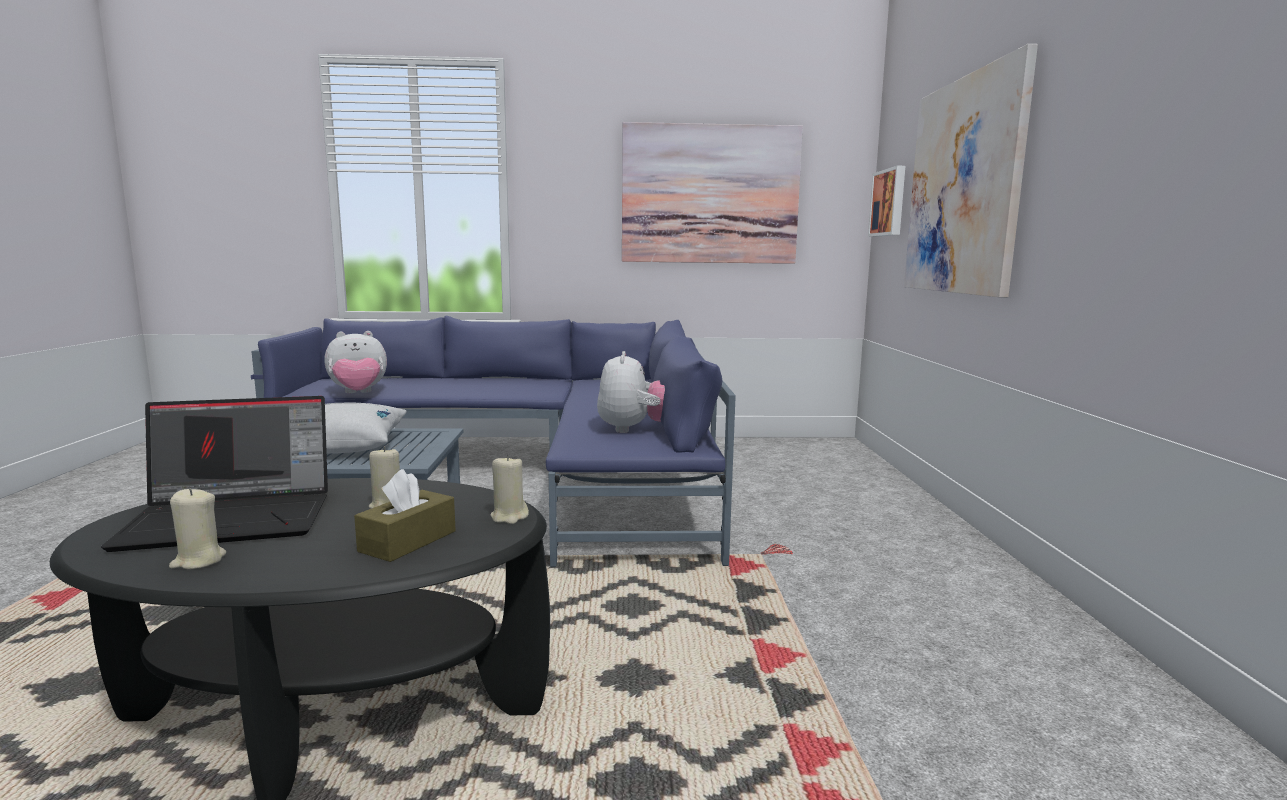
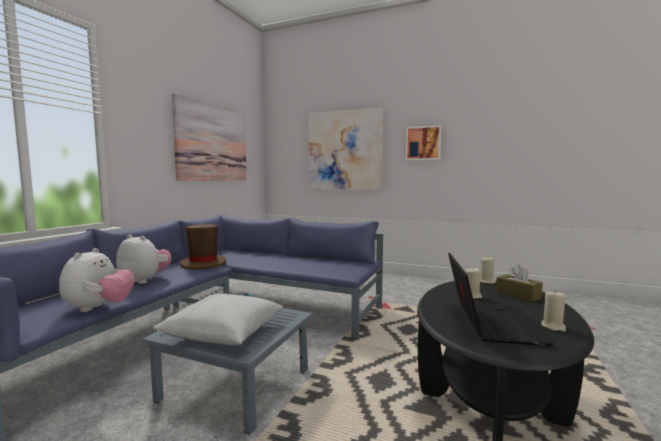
camera: 65 degrees left, 5 degrees down
(552, 386) = (203, 263): none -> brown hat
(633, 429) = (331, 263): plush toy -> plush toy (145, 280)
(889, 203) = (283, 153): picture -> picture (423, 143)

